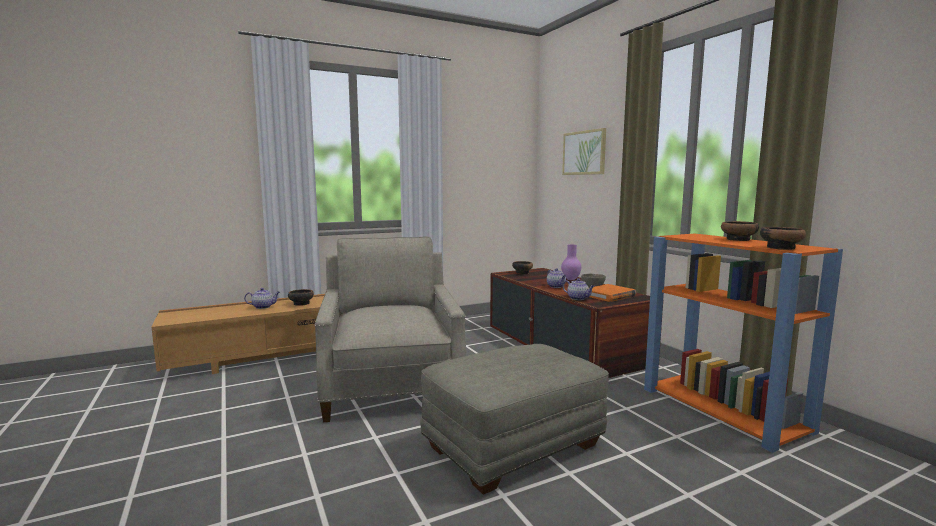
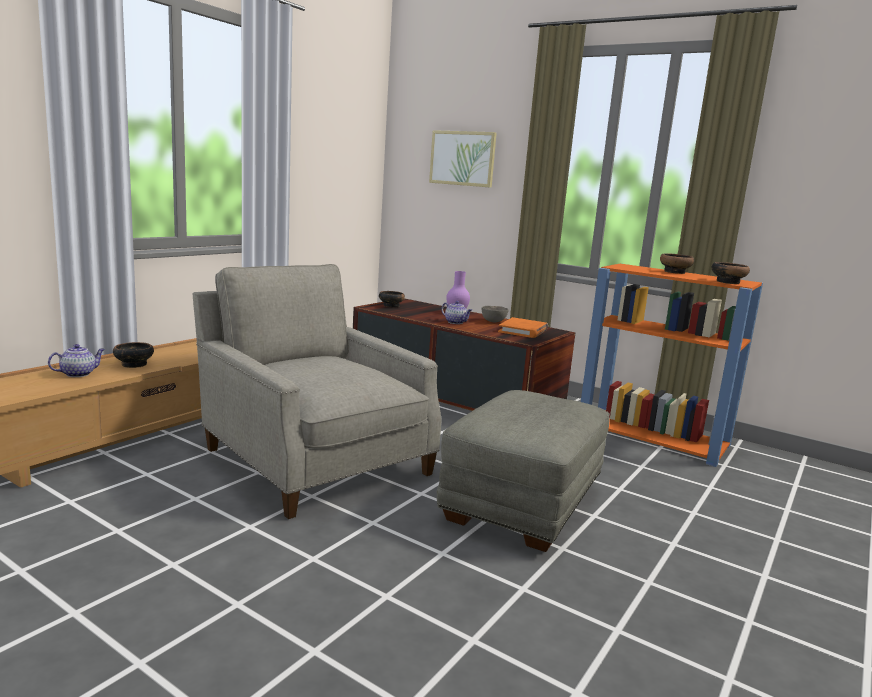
camera: 30 degrees left, 5 degrees up
(578, 298) = (499, 336): teapot -> none

